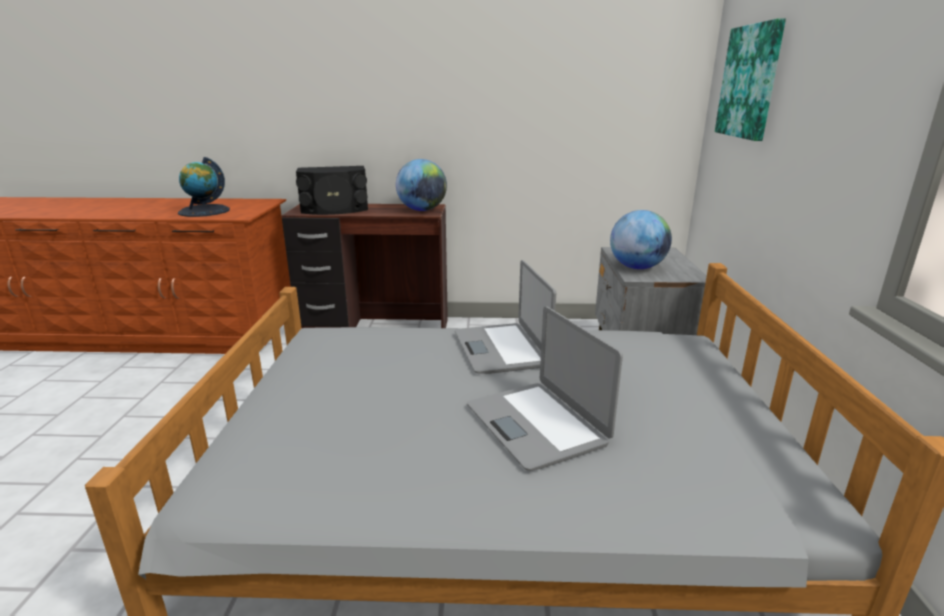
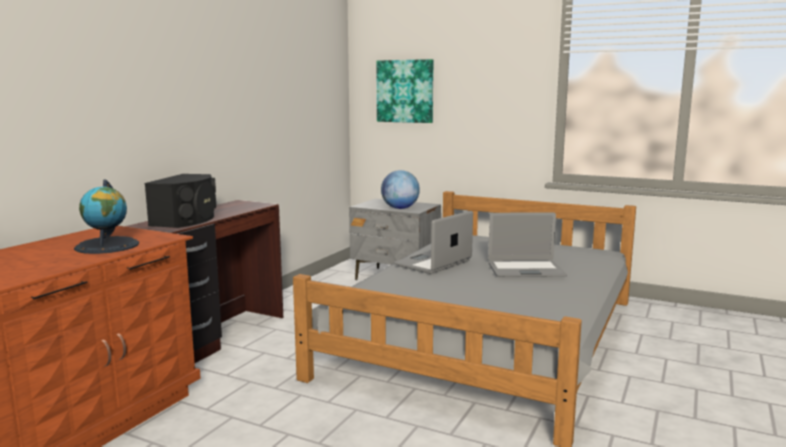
camera: 65 degrees left, 10 degrees down
(422, 210) = (248, 204): globe -> none
(501, 349) = (433, 263): laptop -> laptop turned 120 degrees clockwise

